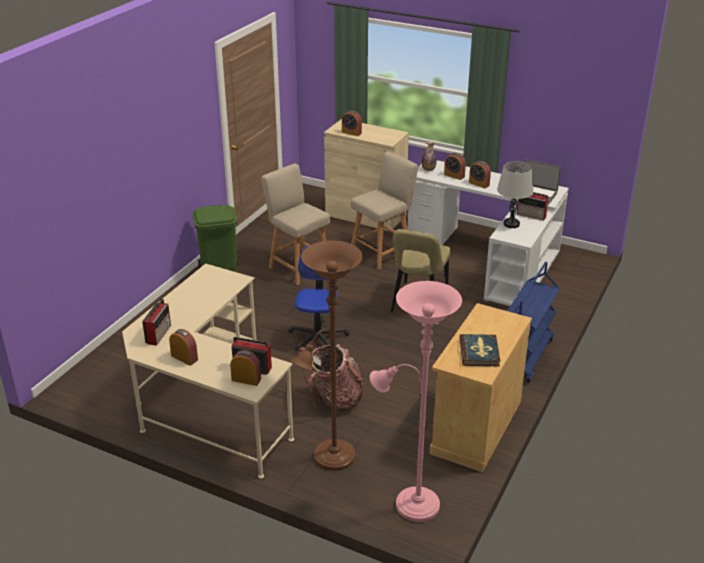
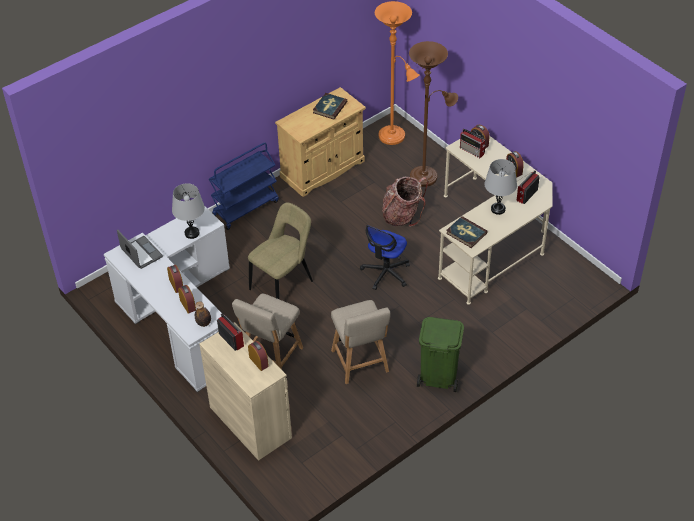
camera: 155 degrees left, 15 degrees up
(191, 311) = (498, 209): none -> grey table lamp
(221, 281) = (466, 233): none -> book
(382, 252) = (271, 357): beige chair -> beige chair turned 45 degrees counterclockwise
(411, 504) = (394, 137): pink floor lamp -> orange floor lamp
(532, 215) = (165, 238): radio -> radio (231, 339)

